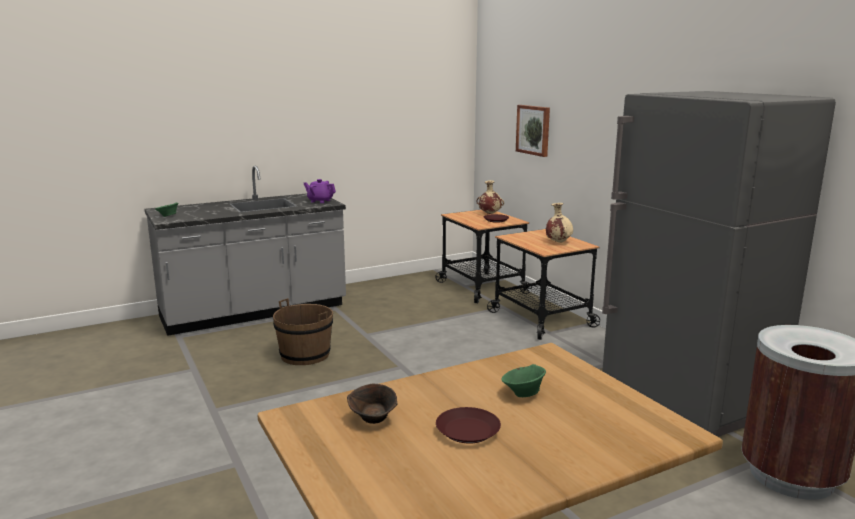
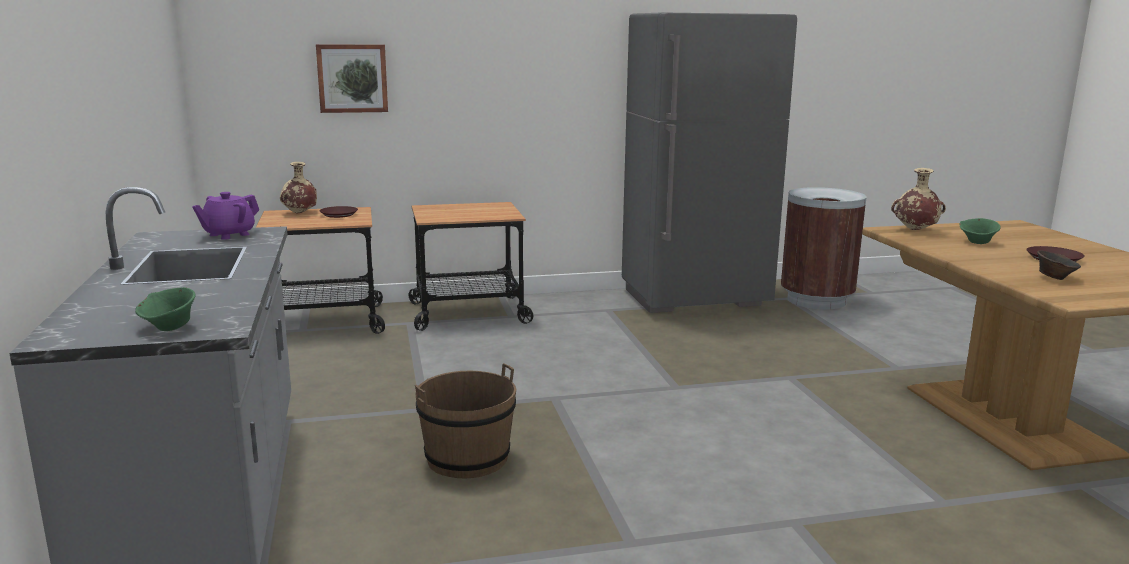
camera: 75 degrees left, 0 degrees up
(558, 242) = (479, 209): beige vase -> beige vase (914, 230)

